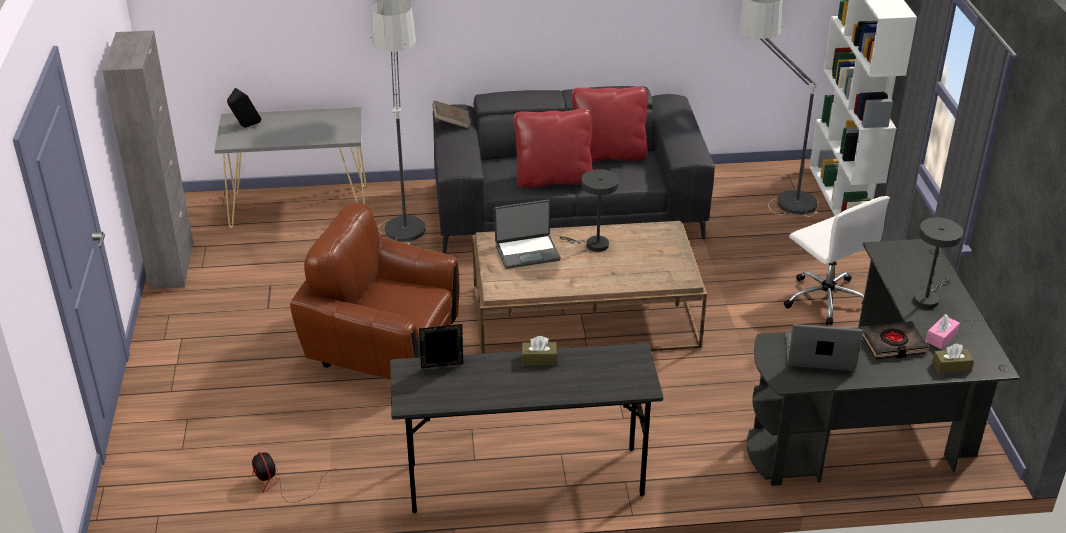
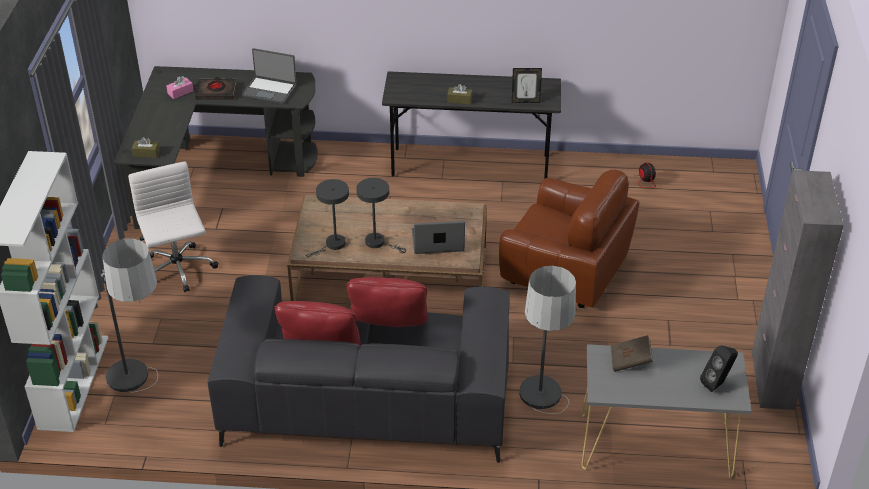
camera: 170 degrees left, 5 degrees up
(451, 122) = (486, 360): brown book -> brown book (630, 361)
(927, 298) = (164, 118): grey table lamp -> grey table lamp (332, 245)
(951, 367) = (191, 75): brown tissue box -> brown tissue box (146, 153)

